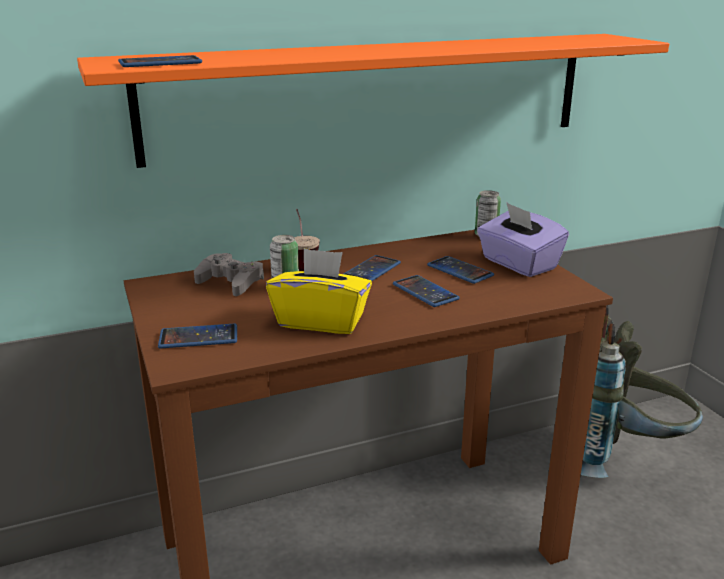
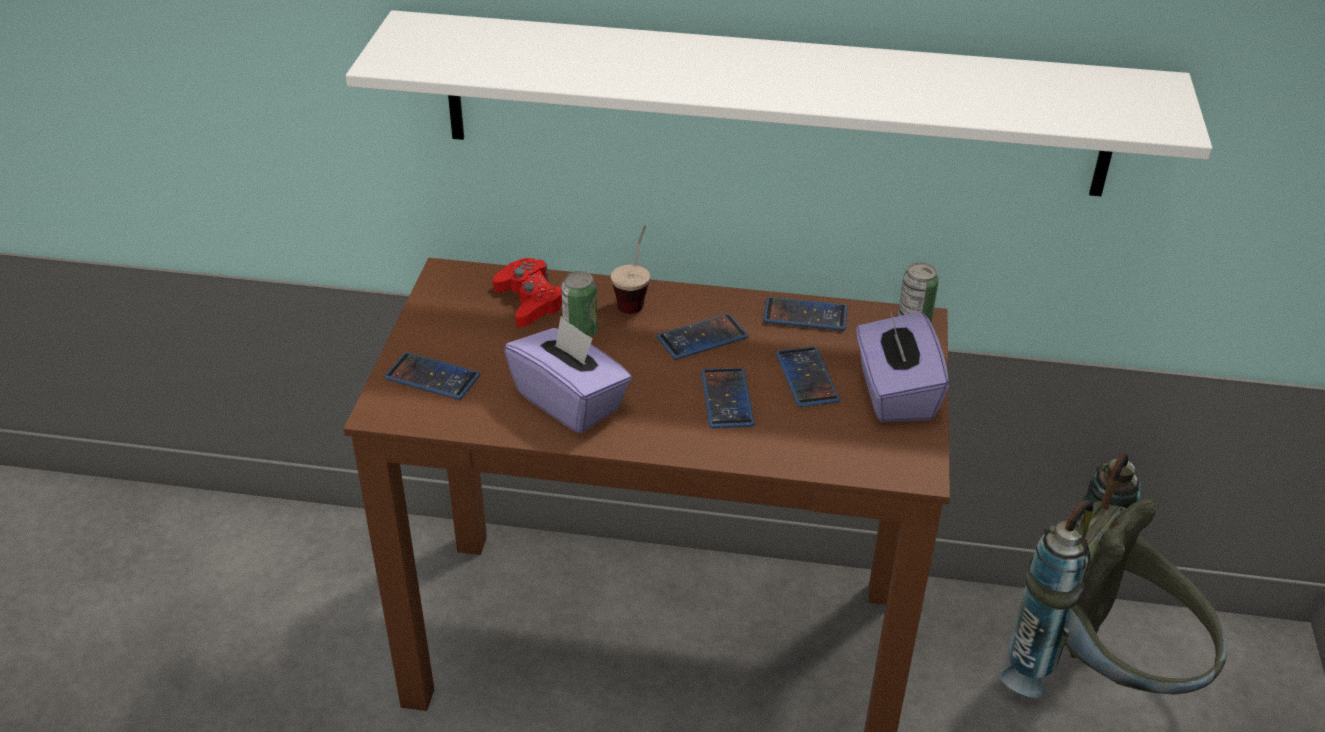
camera: 30 degrees right, 15 degrees up
(160, 63) = (445, 60): phone -> phone (805, 315)
(230, 282) = (530, 301): grey game controller -> red game controller
(321, 321) = (570, 401): yellow tissue box -> purple tissue box
(374, 95) = (773, 104): orange shelf -> white shelf

